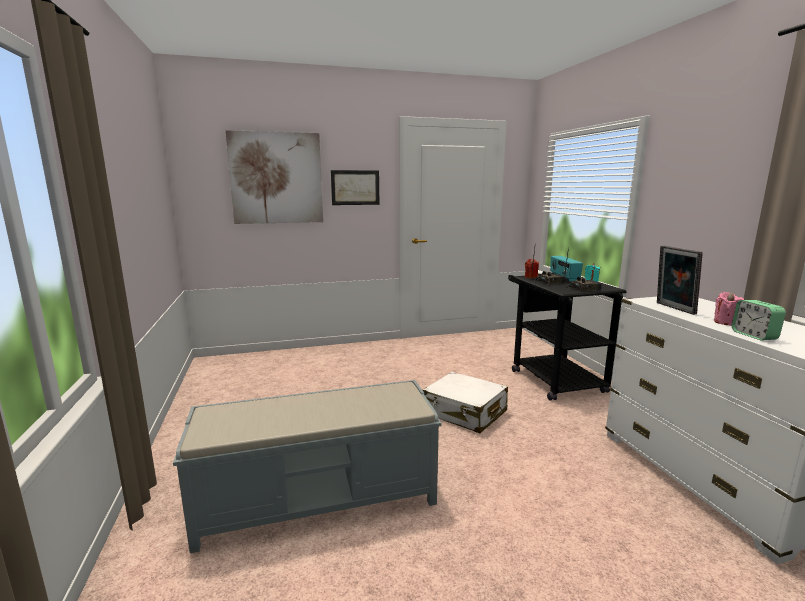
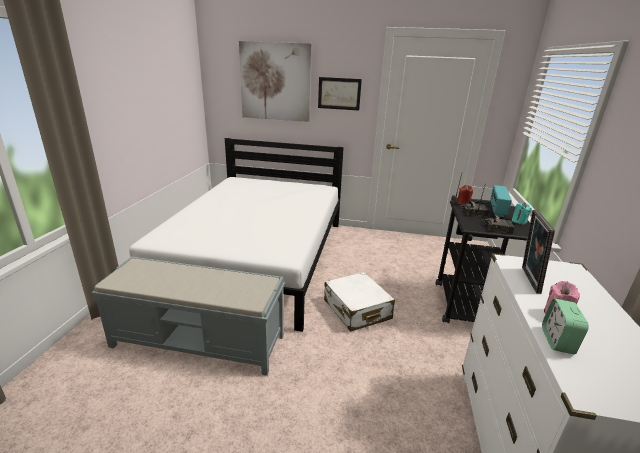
camera: 25 degrees right, 10 degrees up
(304, 392) = (257, 257): none -> white bed

